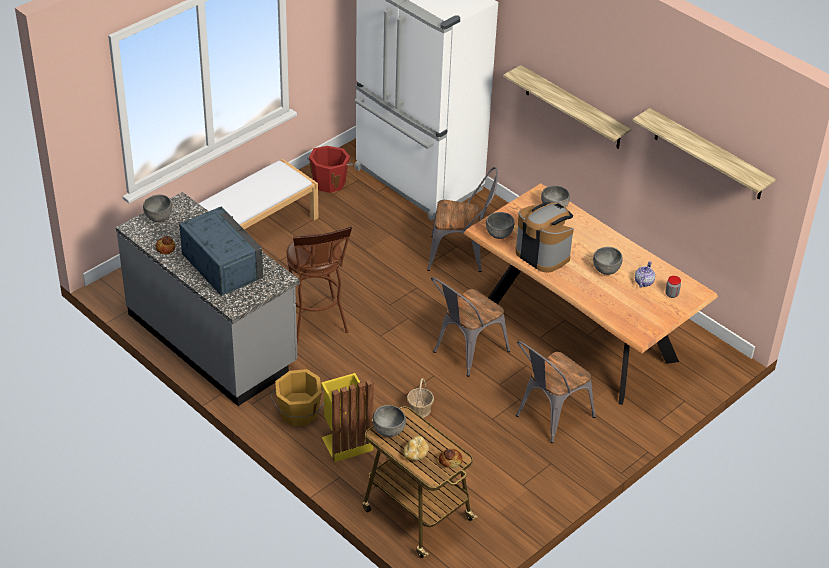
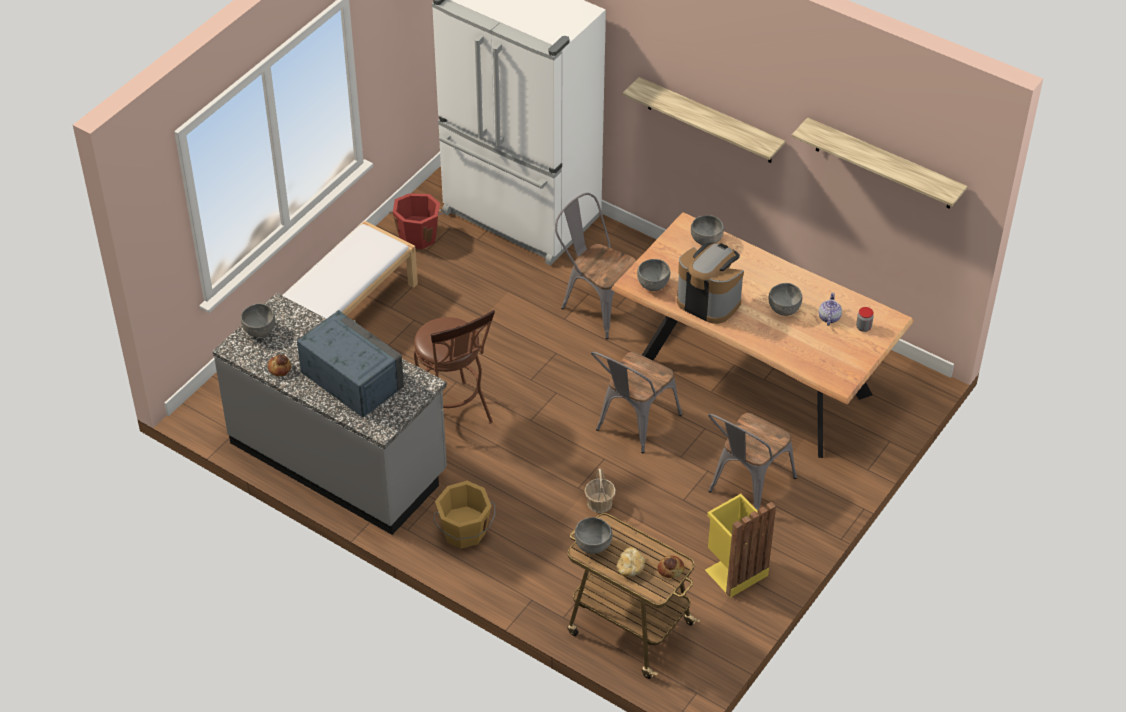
camera: 10 degrees left, 5 degrees up
(345, 442) = (527, 557): yellow trash can -> yellow trash can (734, 571)
(461, 255) = (596, 304): grey chair -> grey chair turned 135 degrees counterclockwise

